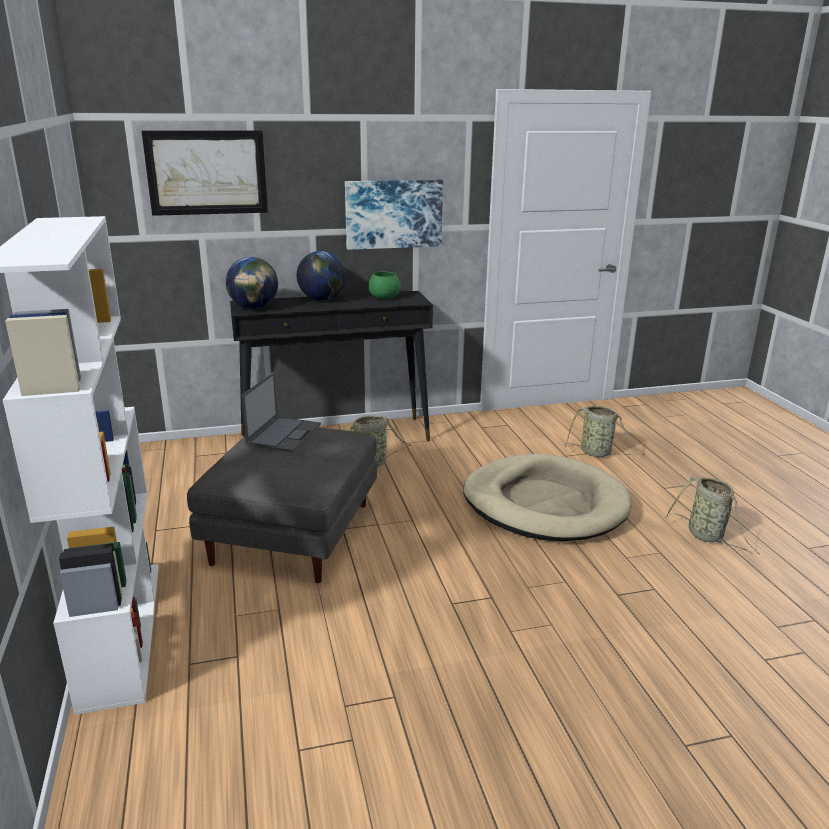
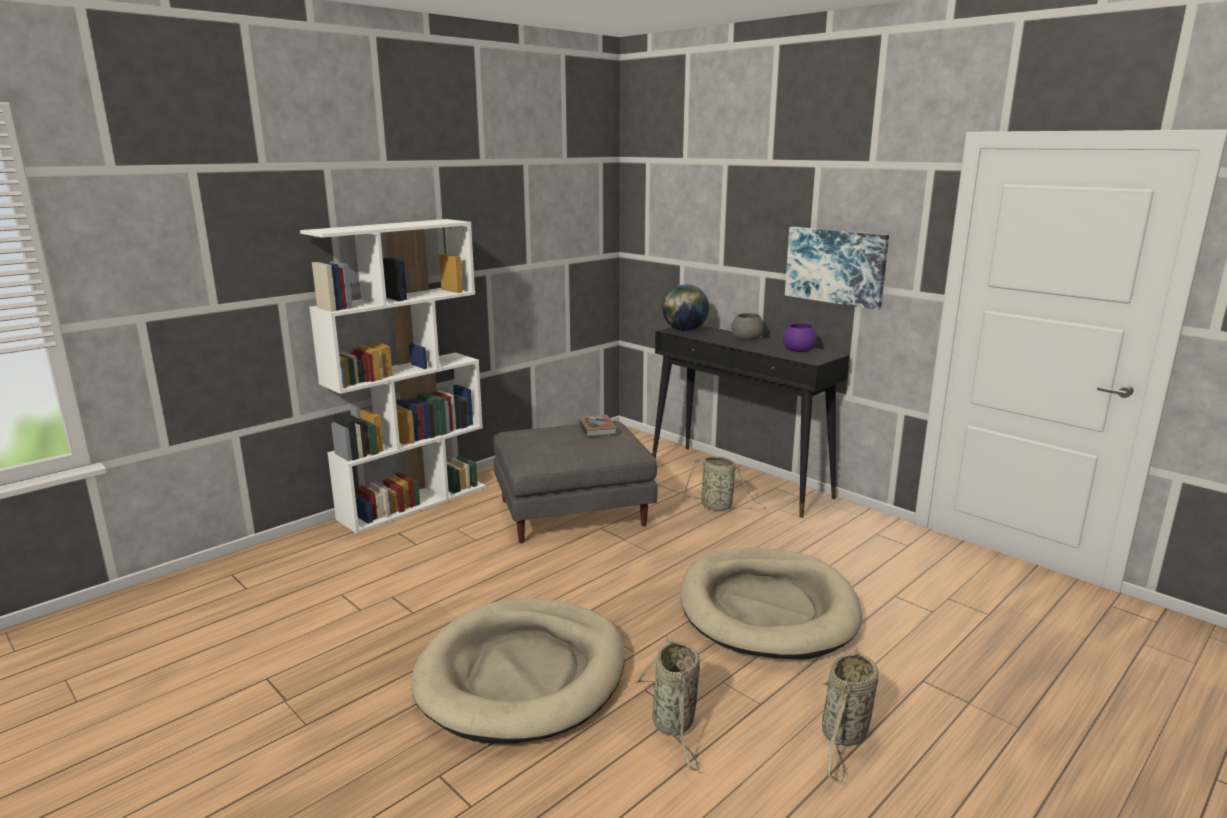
camera: 60 degrees right, 5 degrees down
(207, 172) = (689, 208): picture -> none
(284, 434) = (597, 429): laptop -> book
(322, 299) = (747, 338): globe -> grey bowl
(384, 297) = (799, 350): green bowl -> purple bowl
(559, 651) = (522, 674): none -> beige dog bed
(598, 453) = (937, 615): basket -> basket (674, 725)

